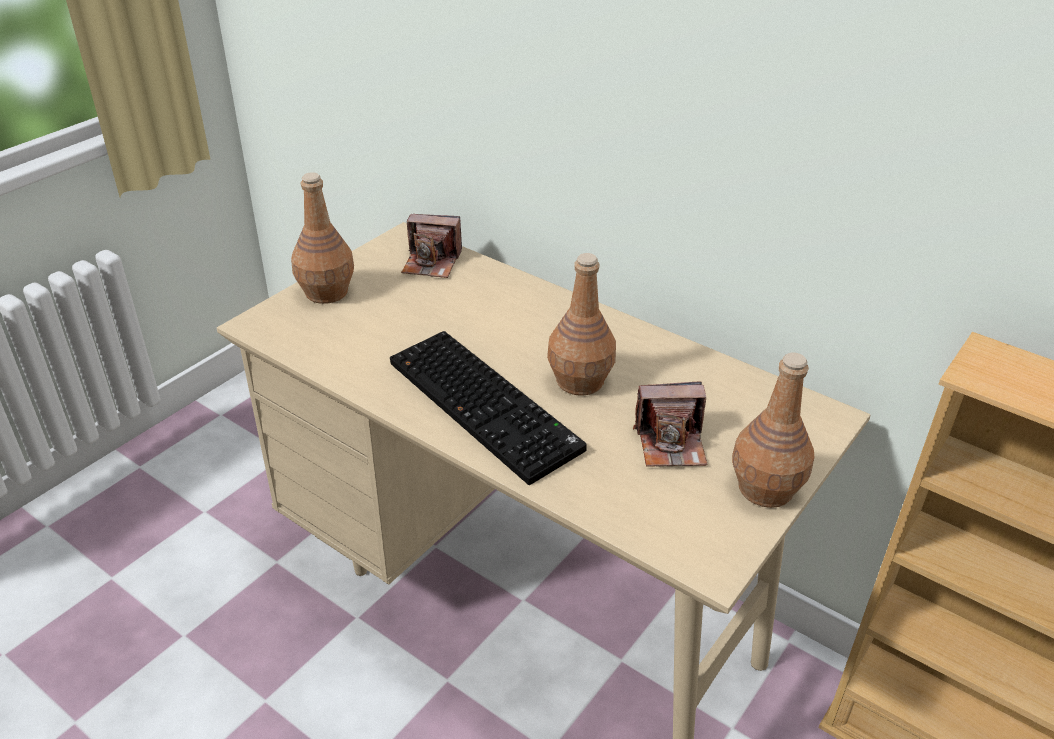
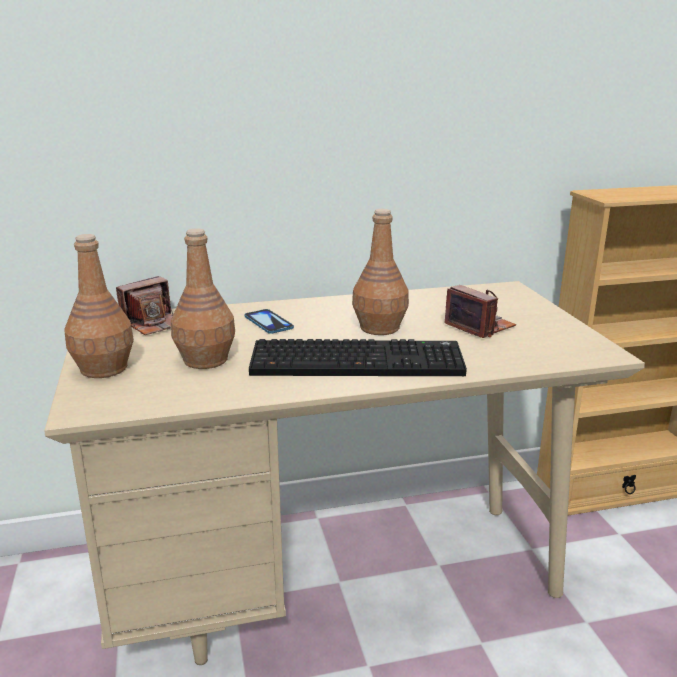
camera: 50 degrees left, 15 degrees down
(508, 315) = (268, 323): none -> phone
(671, 443) = (480, 327): camera -> camera turned 75 degrees counterclockwise
(765, 489) = (552, 320): brown bottle -> brown bottle (206, 360)

